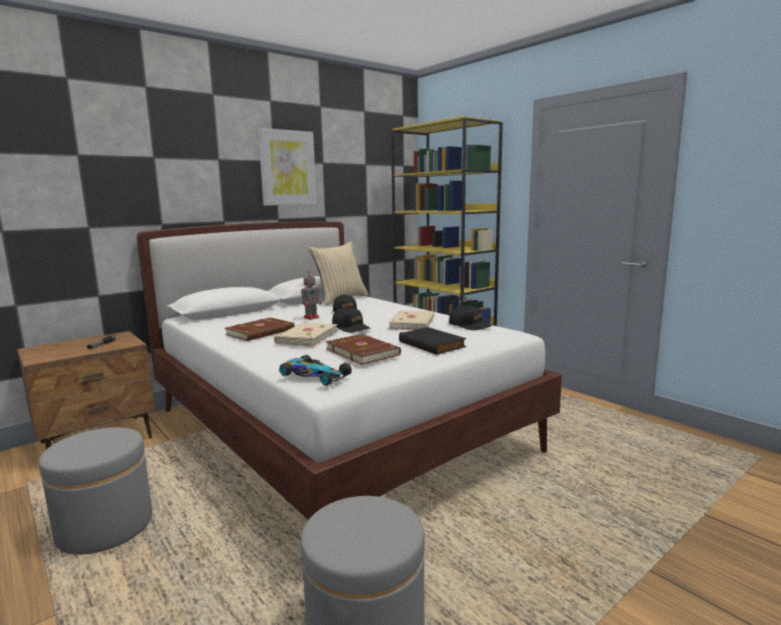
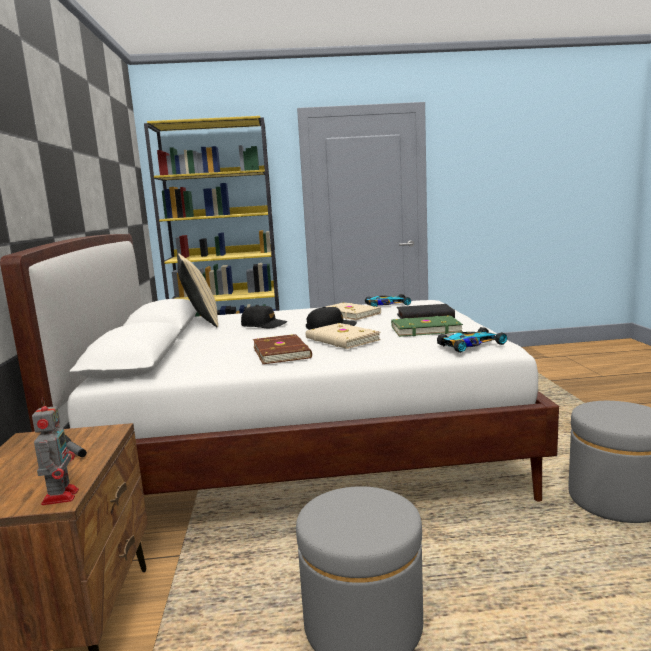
camera: 55 degrees left, 0 degrees up
(287, 168) = (84, 161): picture -> none
(312, 317) = (256, 335): toy robot -> toy robot (61, 496)
(363, 352) = (425, 329): brown book -> green book
(469, 325) = (386, 305): black cap -> toy car

